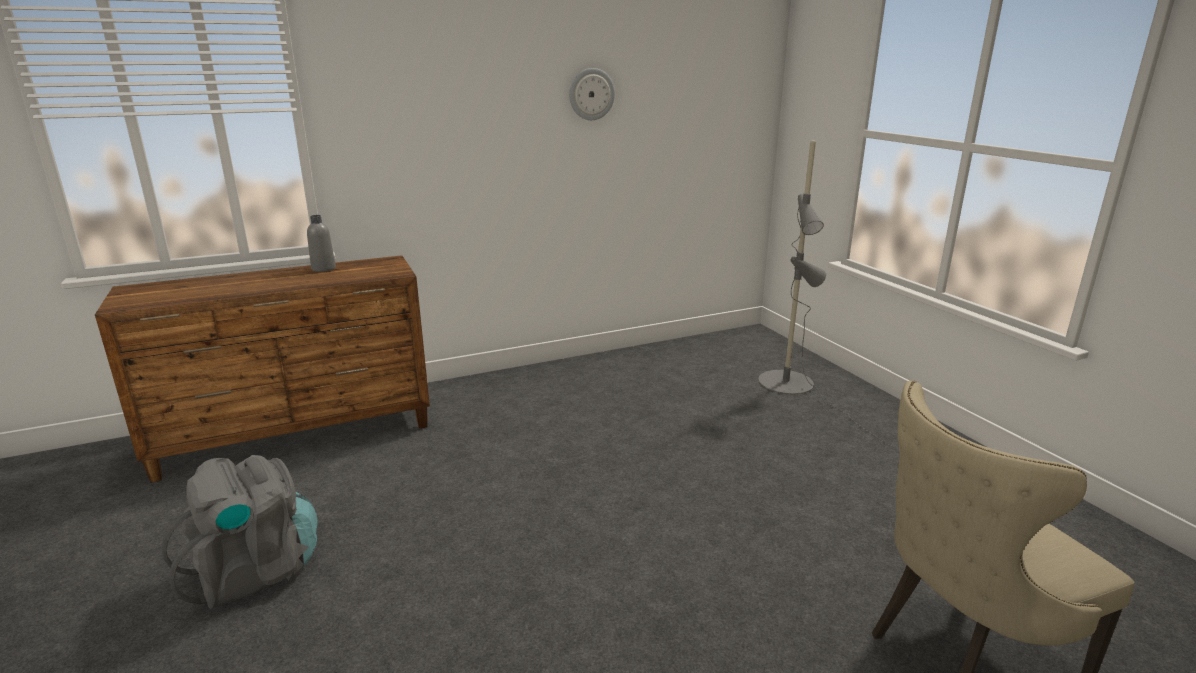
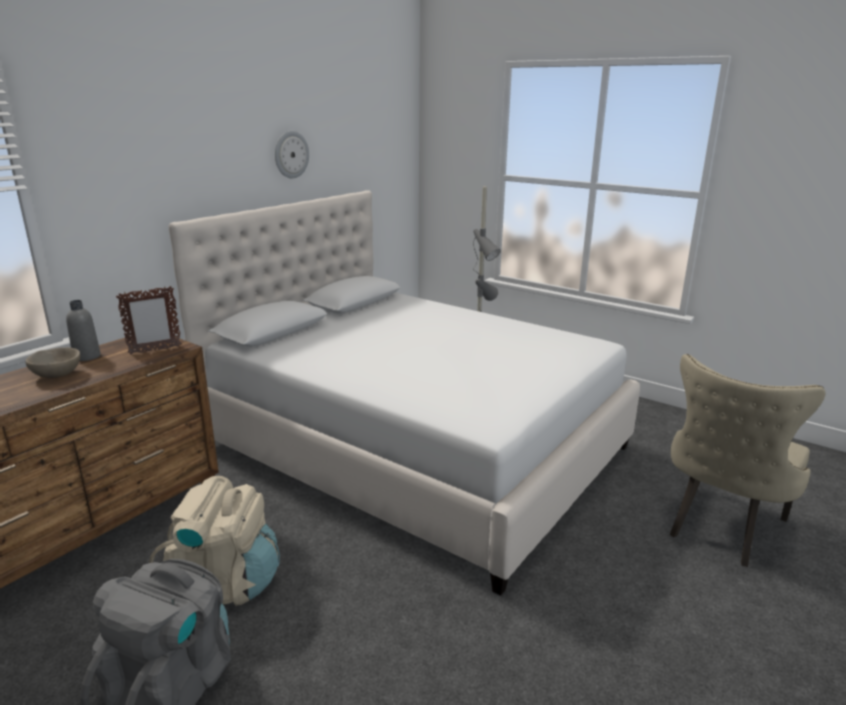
camera: 30 degrees left, 0 degrees up
(285, 278) = (57, 375): none -> beige bowl
(364, 506) = (224, 583): none -> beige backpack
(376, 272) = (154, 350): none -> picture frame
(648, 435) = (415, 446): none -> white bed

